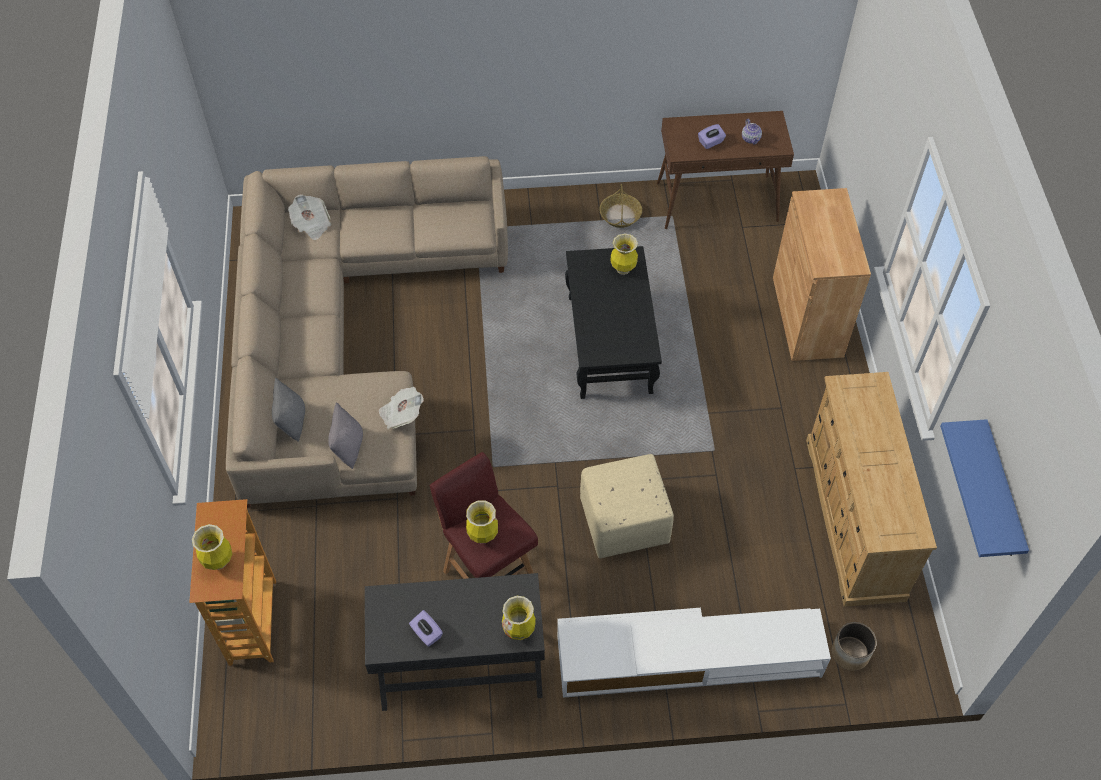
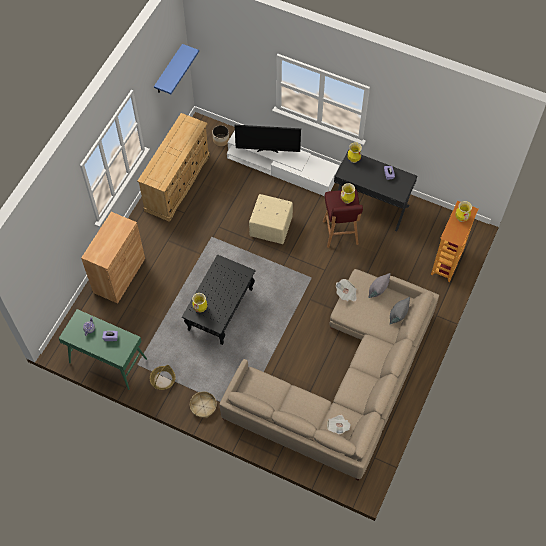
camera: 150 degrees left, 5 degrees up
(537, 210) = (203, 406): none -> basket
(717, 202) = (107, 361): brown console table -> green console table
(727, 633) = (268, 150): none -> television

